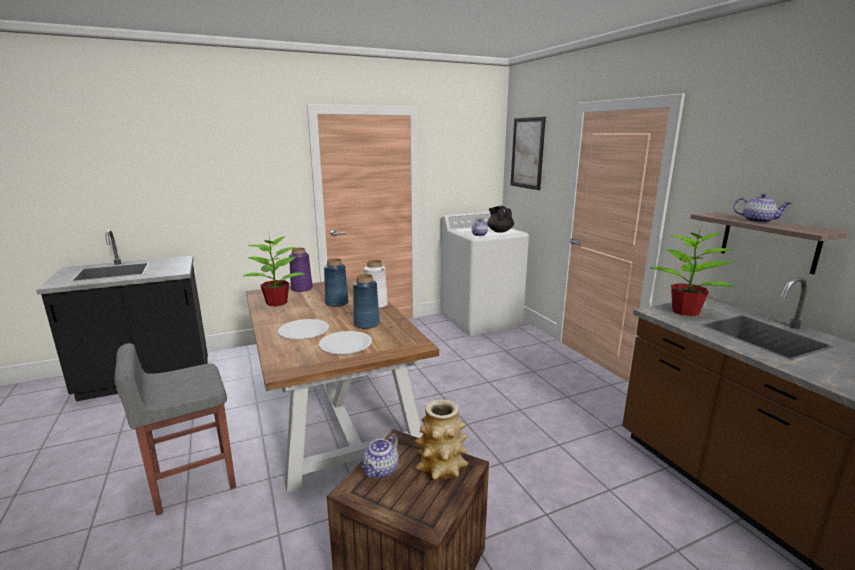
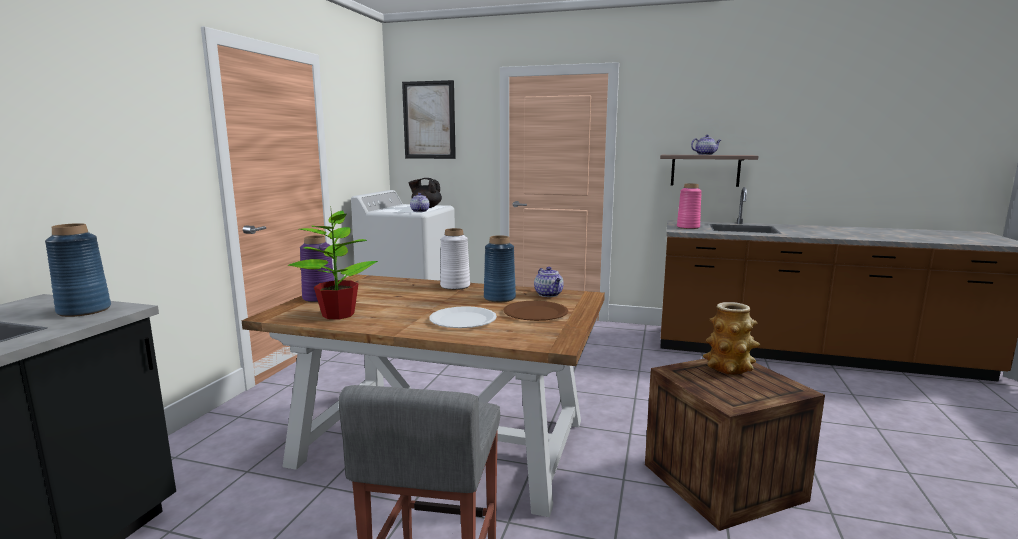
camera: 50 degrees left, 5 degrees down
(337, 303) = (411, 295): blue vase -> blue vase (84, 310)
(345, 344) = (535, 313): white plate -> brown plate
(381, 471) = (712, 387): teapot -> teapot (549, 294)
(686, 311) = (688, 227): potted plant -> pink vase

